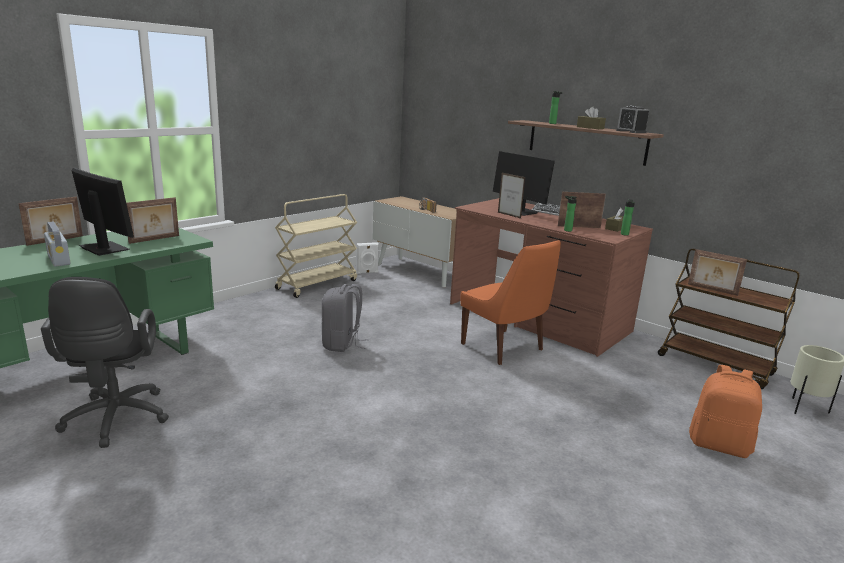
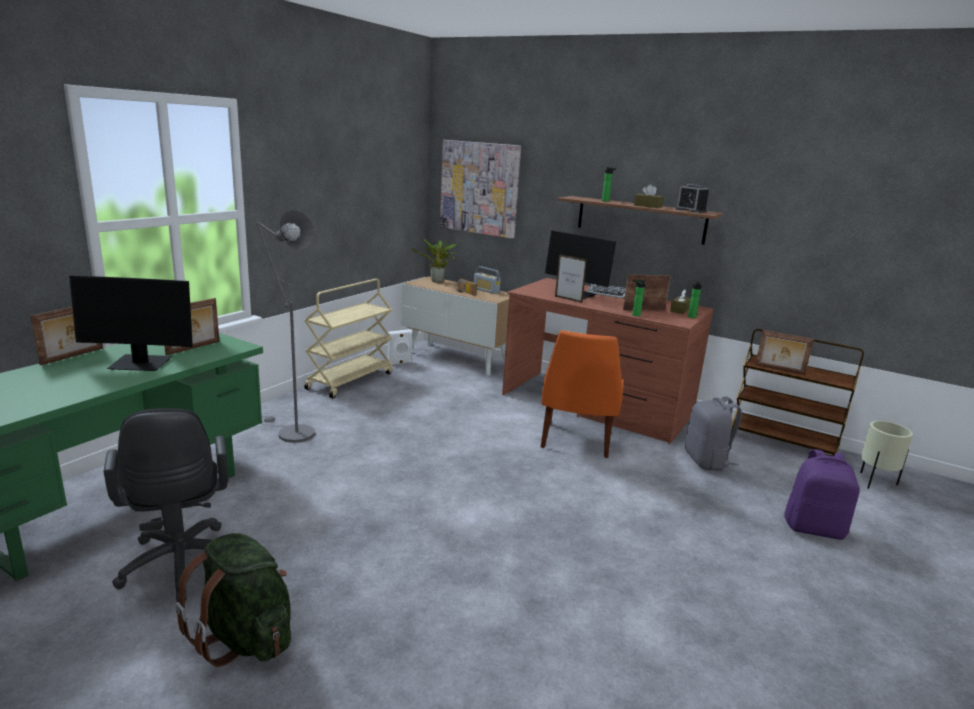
camera: 10 degrees left, 0 degrees up
(59, 260) = (94, 382): radio -> radio (486, 290)
(104, 249) = (140, 364): monitor -> monitor turned 150 degrees clockwise
(143, 481) = (245, 637): none -> green backpack
(249, 322) = (291, 432): none -> grey floor lamp
(342, 344) = (405, 450): grey backpack -> grey backpack (707, 461)
(406, 200) = (437, 282): none -> potted plant
(445, 114) = (479, 188): none -> picture
(504, 348) = (576, 441): orange chair -> orange chair turned 60 degrees clockwise
(719, 445) = (814, 528): orange backpack -> purple backpack

